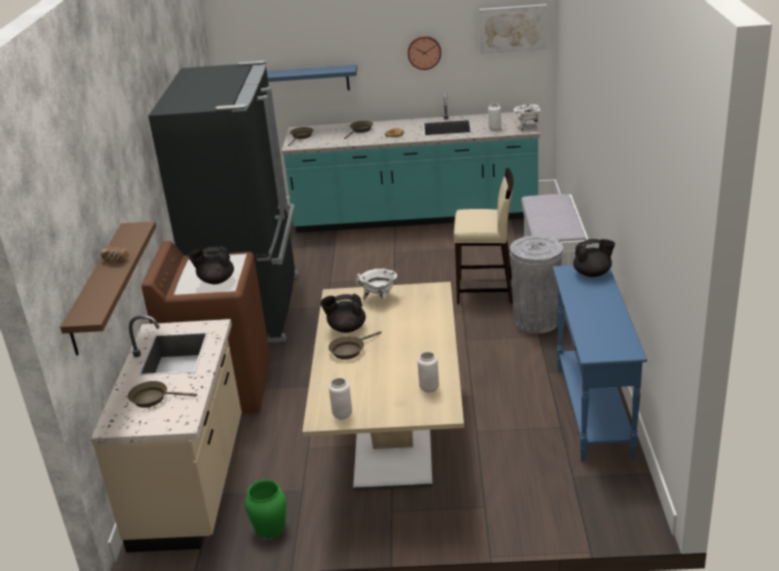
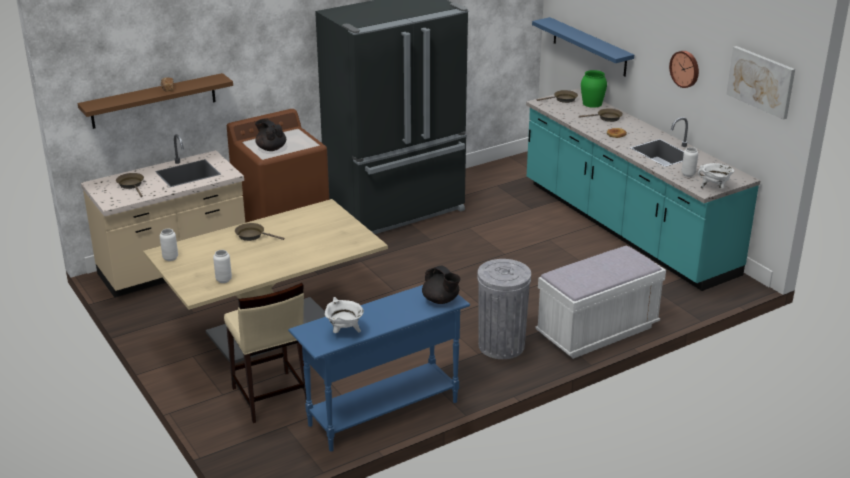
camera: 55 degrees right, 0 degrees up
(269, 527) = (148, 314): green vase -> green vase (592, 103)
(346, 328) = (281, 225): black teapot -> none
(379, 298) = (336, 224): white cooking pot -> white cooking pot (344, 331)
(485, 290) = (529, 304): beige stool -> beige stool (270, 397)

